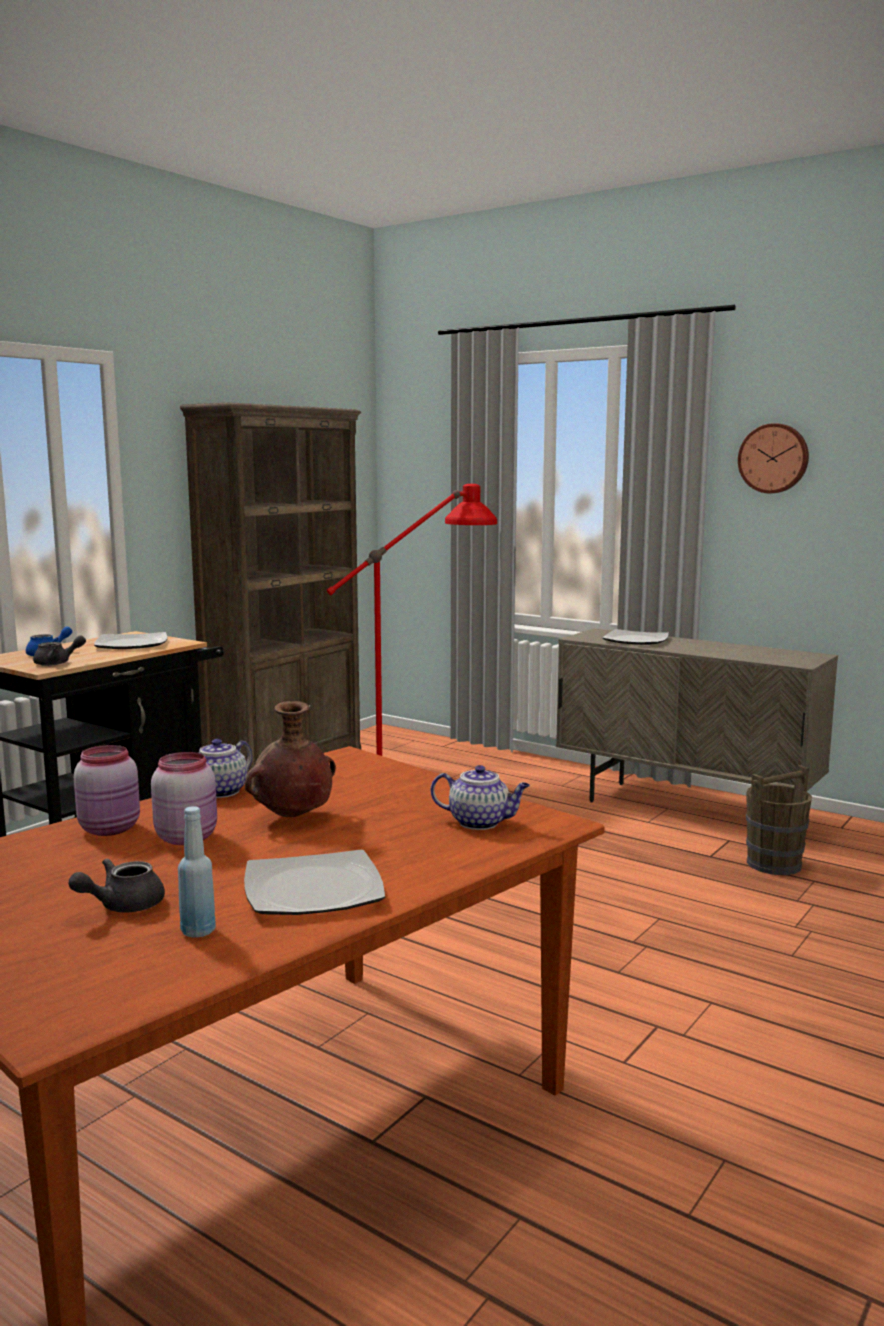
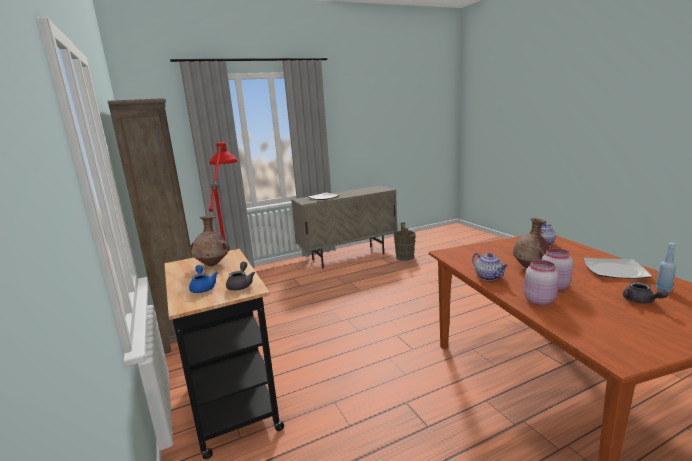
camera: 60 degrees left, 5 degrees up
(132, 644) = (213, 264): plate -> brown vase
(774, 458) = (341, 119): wall clock -> none

